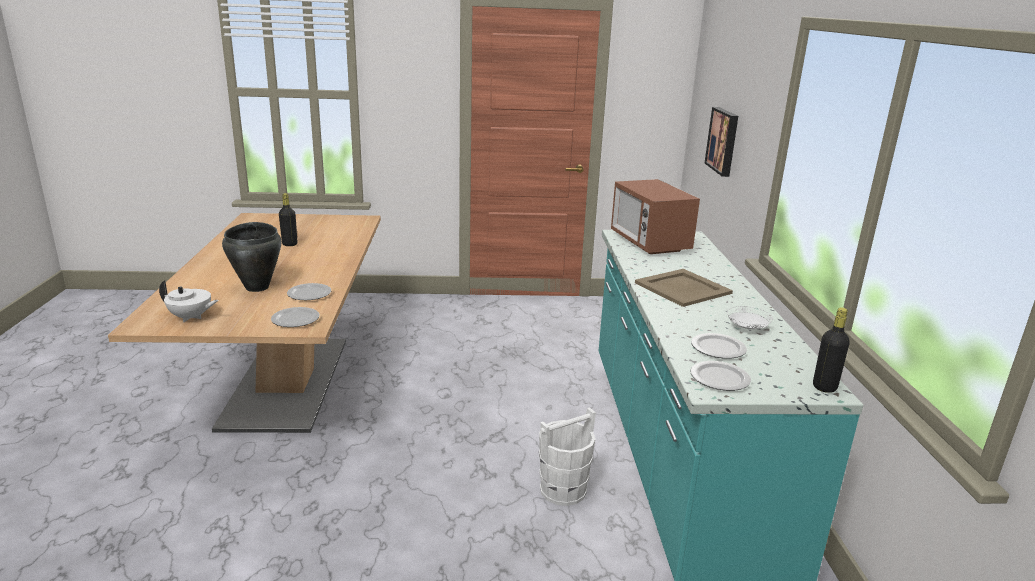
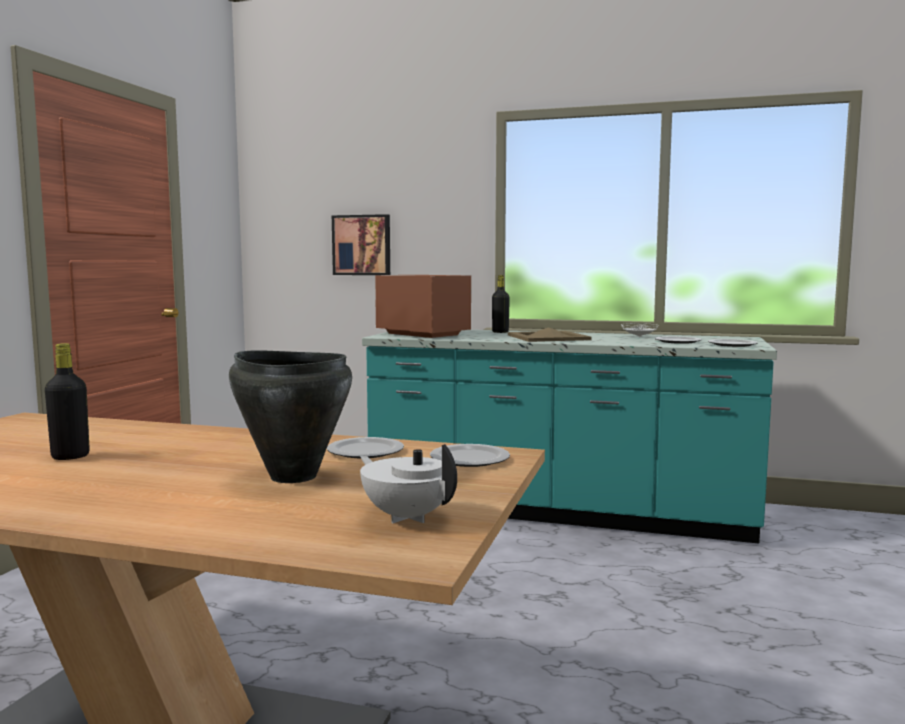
camera: 70 degrees left, 15 degrees down
(191, 317) = (407, 516): white teapot -> white teapot turned 75 degrees counterclockwise
(563, 490) = (599, 563): white bucket -> none
(649, 243) = (423, 334): microwave -> microwave turned 135 degrees counterclockwise
(824, 387) = (738, 337): black bottle -> black bottle (500, 332)

